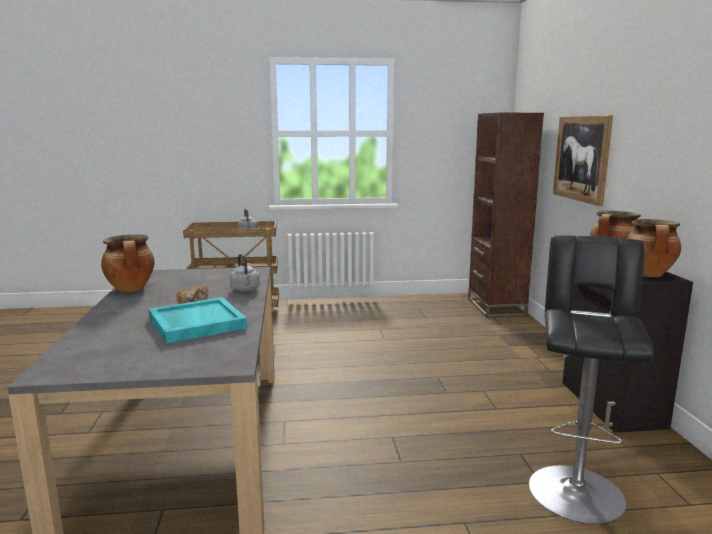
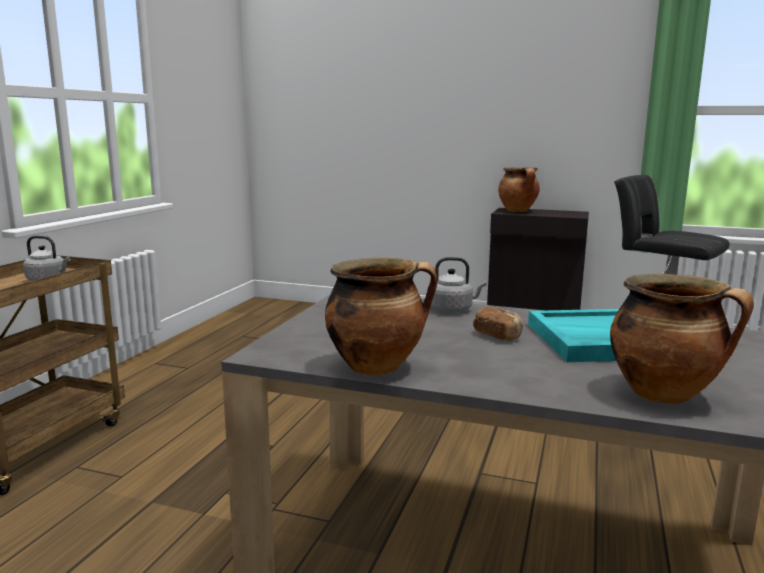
camera: 65 degrees left, 0 degrees up
(496, 307) = (292, 308): brown bookcase -> none
(581, 158) = (409, 126): picture -> none
(649, 275) = (565, 213): cooking pot -> cooking pot (665, 394)

